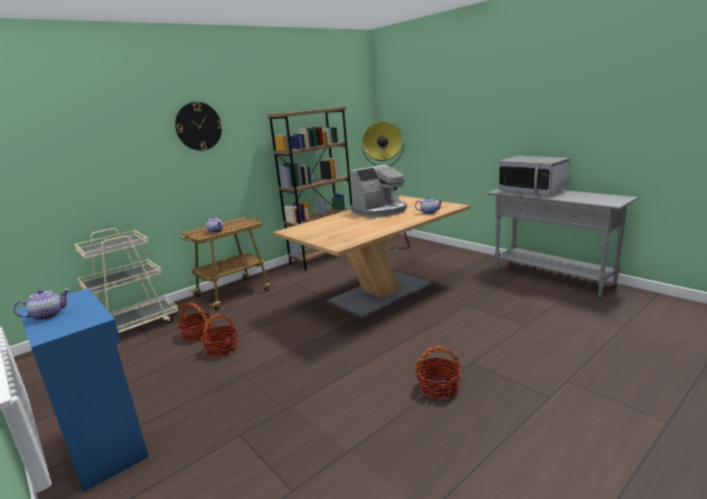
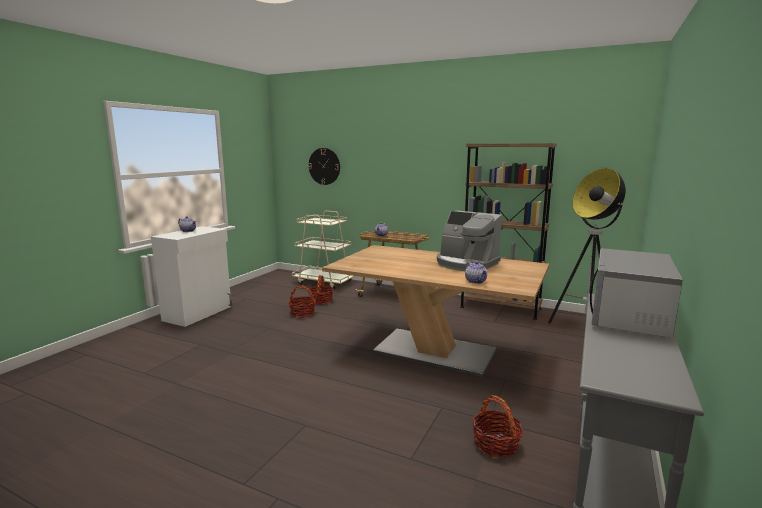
camera: 65 degrees right, 5 degrees down
(105, 443) = (199, 313): blue cabinet -> white cabinet
(198, 126) = (411, 148): wall clock -> wall clock (324, 166)
(438, 387) = (258, 410): basket -> basket (496, 444)

